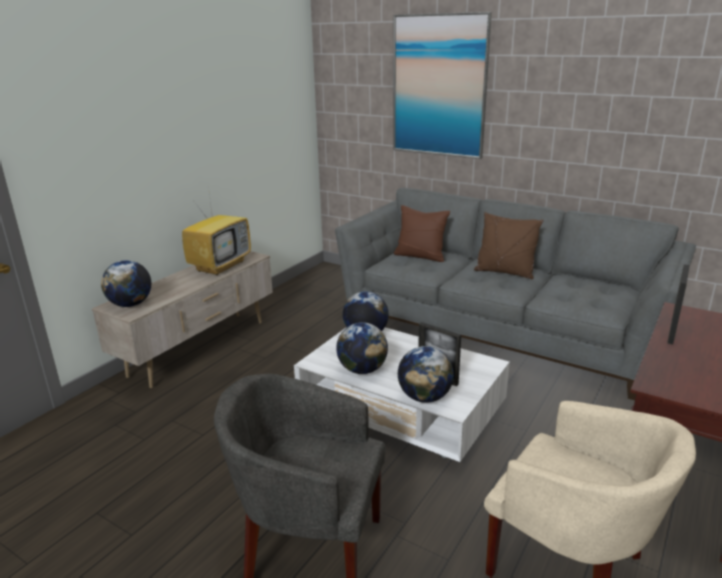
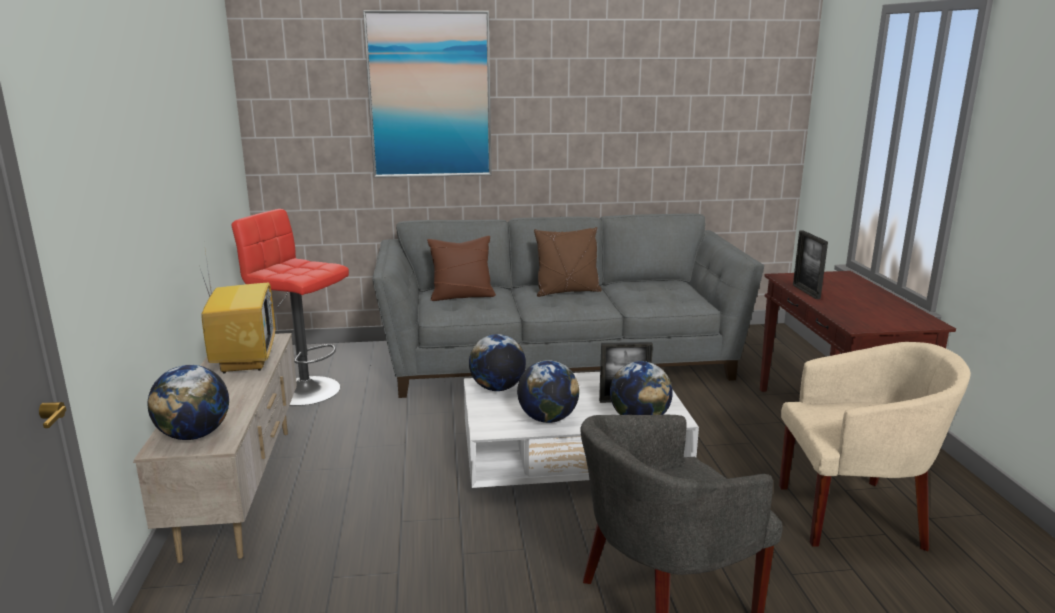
camera: 40 degrees left, 5 degrees down
(305, 298) = (305, 390): none -> red stool

